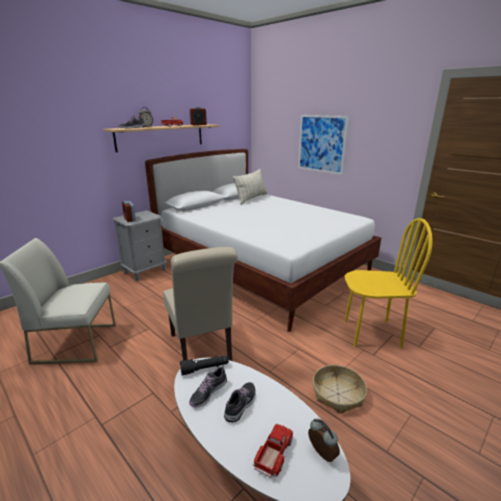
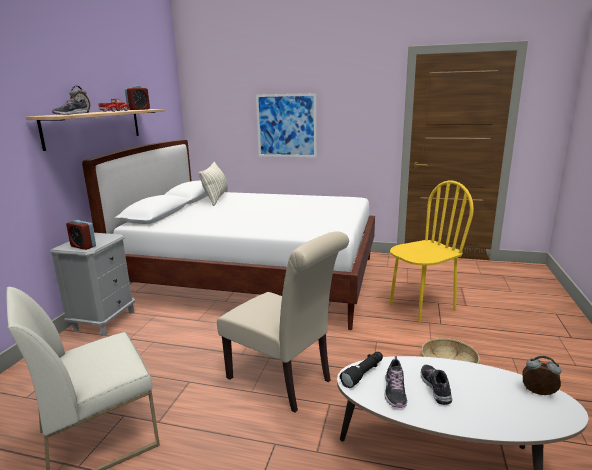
camera: 30 degrees left, 5 degrees down
(274, 453) = (509, 409): toy truck -> none

